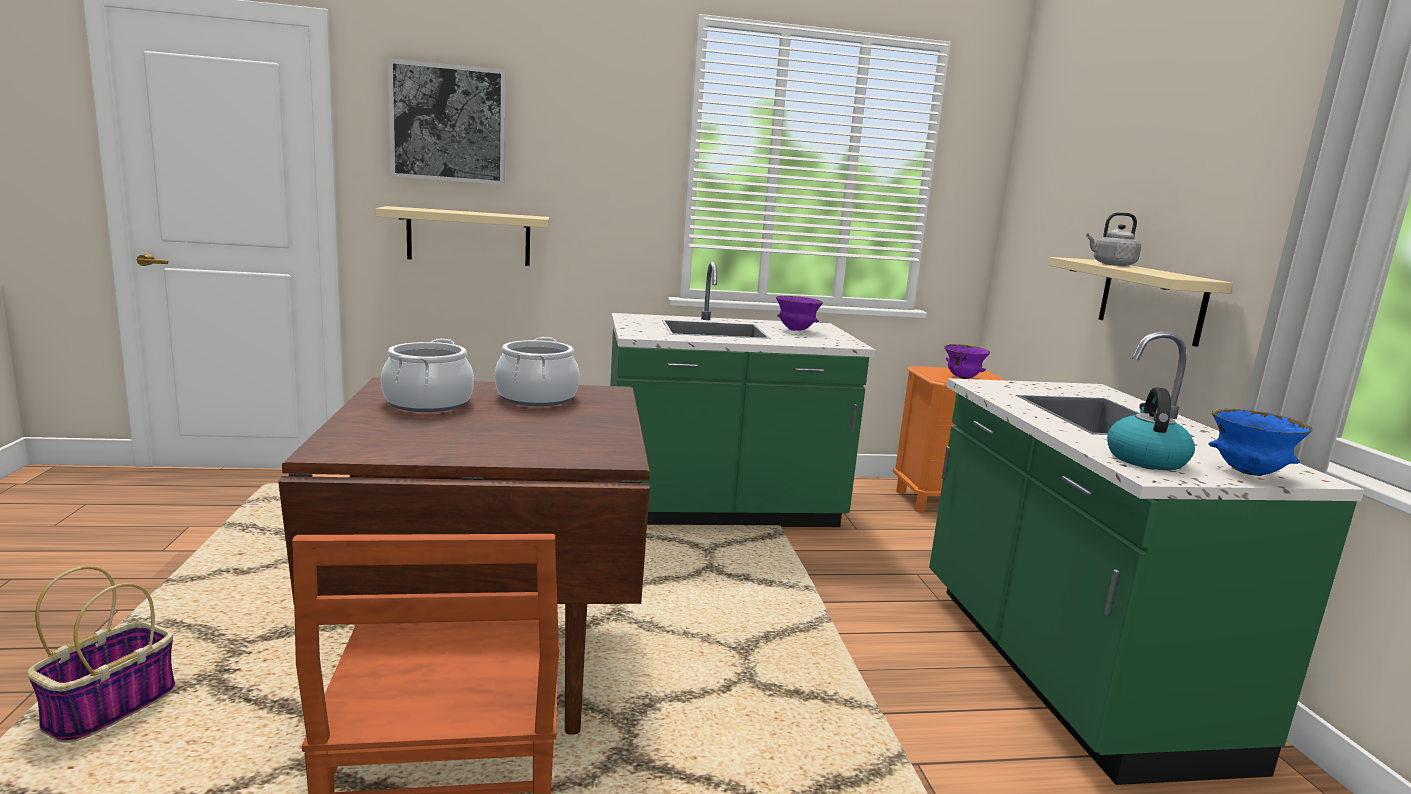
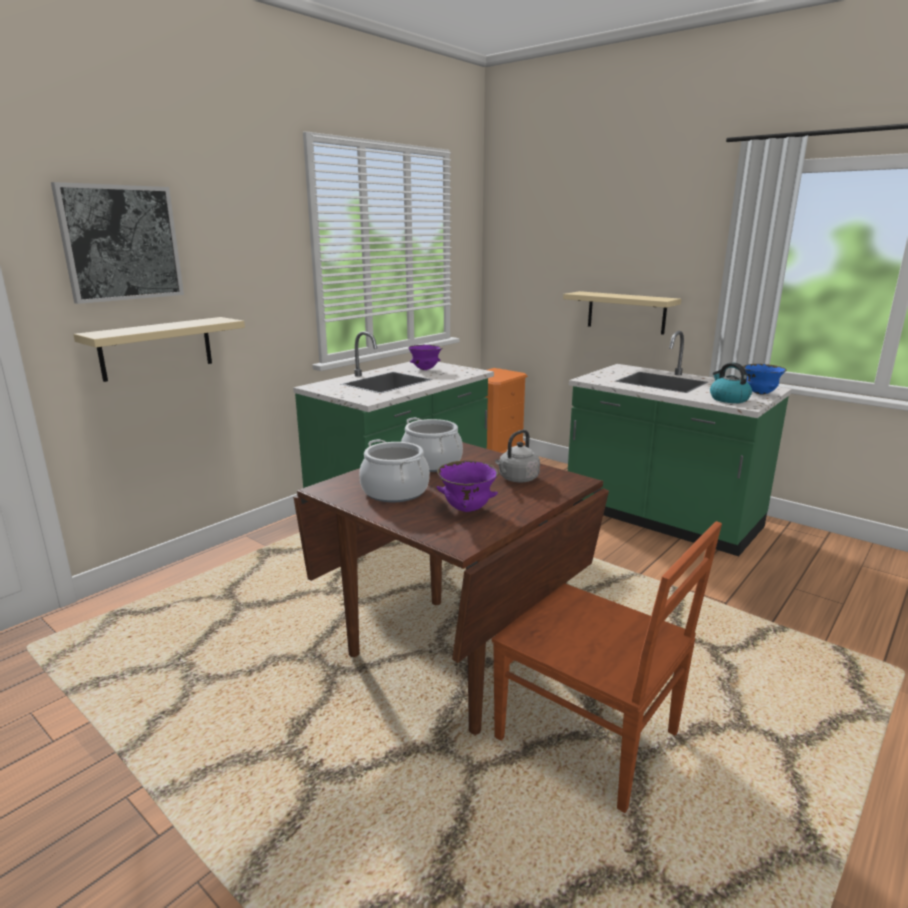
camera: 40 degrees left, 5 degrees up
(111, 707) = (285, 840): basket -> none
(962, 378) = (501, 376): purple bowl -> purple bowl (466, 510)
(1111, 264) = (605, 294): grey kettle -> grey kettle (517, 479)

